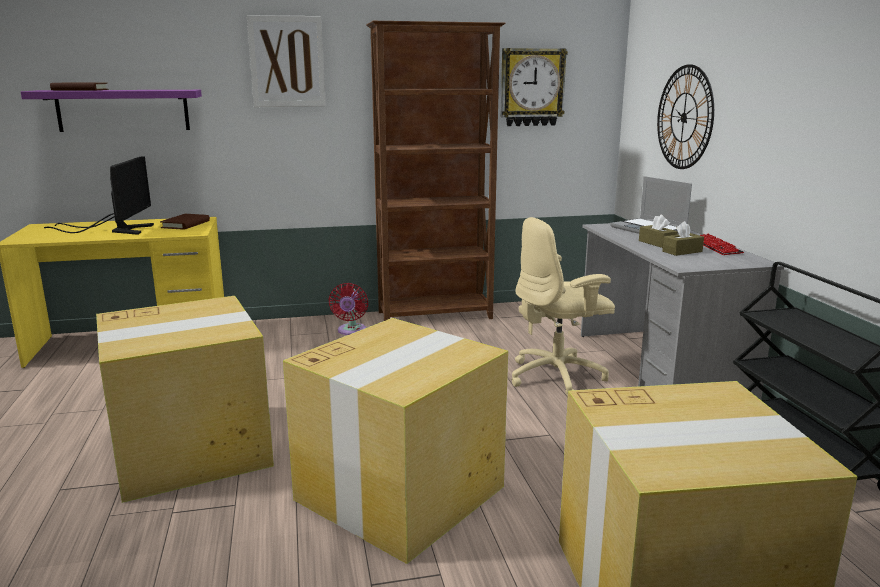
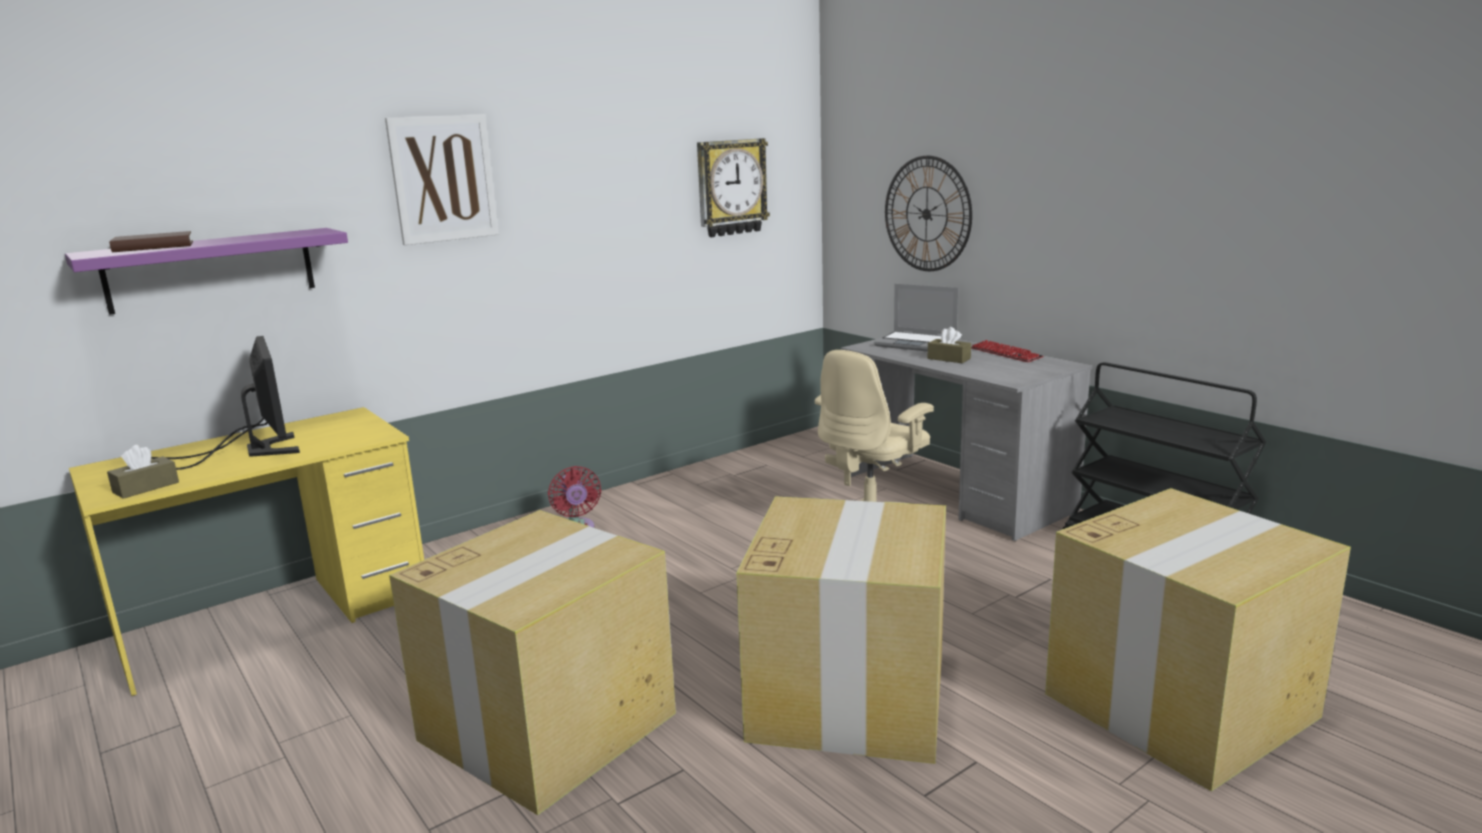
camera: 25 degrees left, 0 degrees up
(185, 224) = (343, 426): brown book -> none
(436, 315) = (659, 487): brown bookcase -> none
(682, 251) = (986, 364): brown tissue box -> brown tissue box (146, 487)

